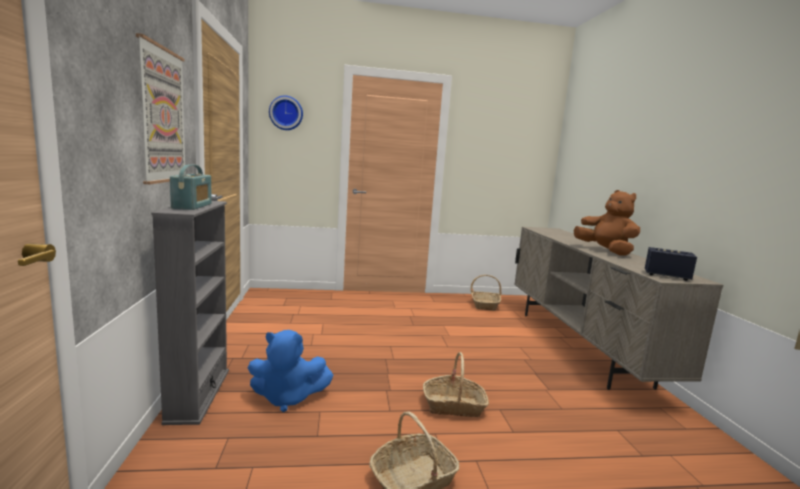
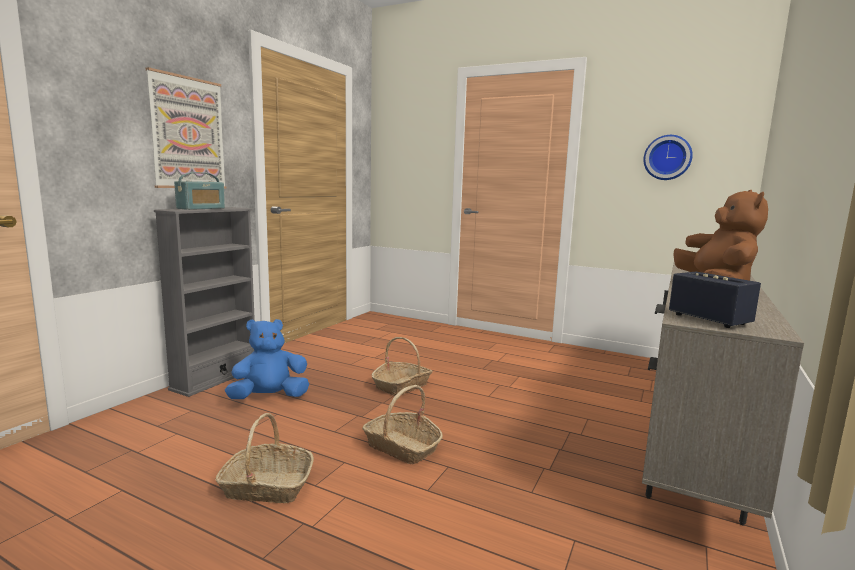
camera: 35 degrees right, 0 degrees up
(286, 113) = (402, 129): wall clock -> wall clock (667, 157)
(287, 398) = (269, 397): blue plush toy -> blue plush toy turned 120 degrees clockwise
(485, 305) = (616, 367): basket -> basket (402, 385)

